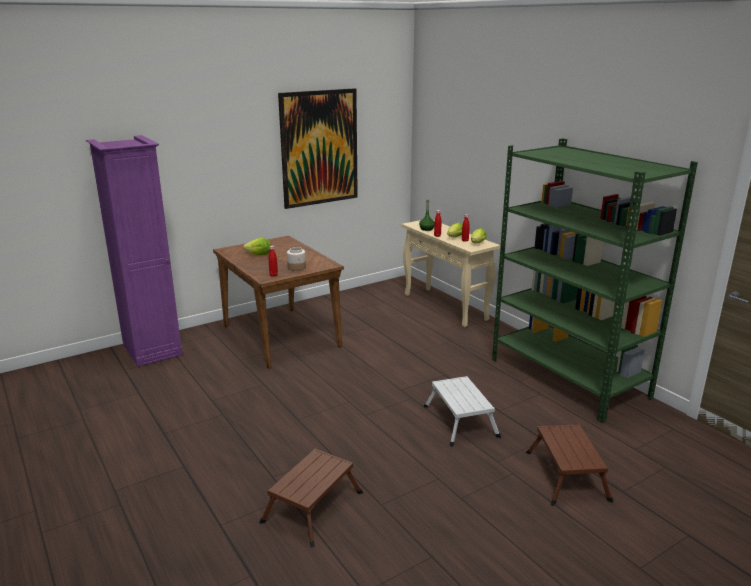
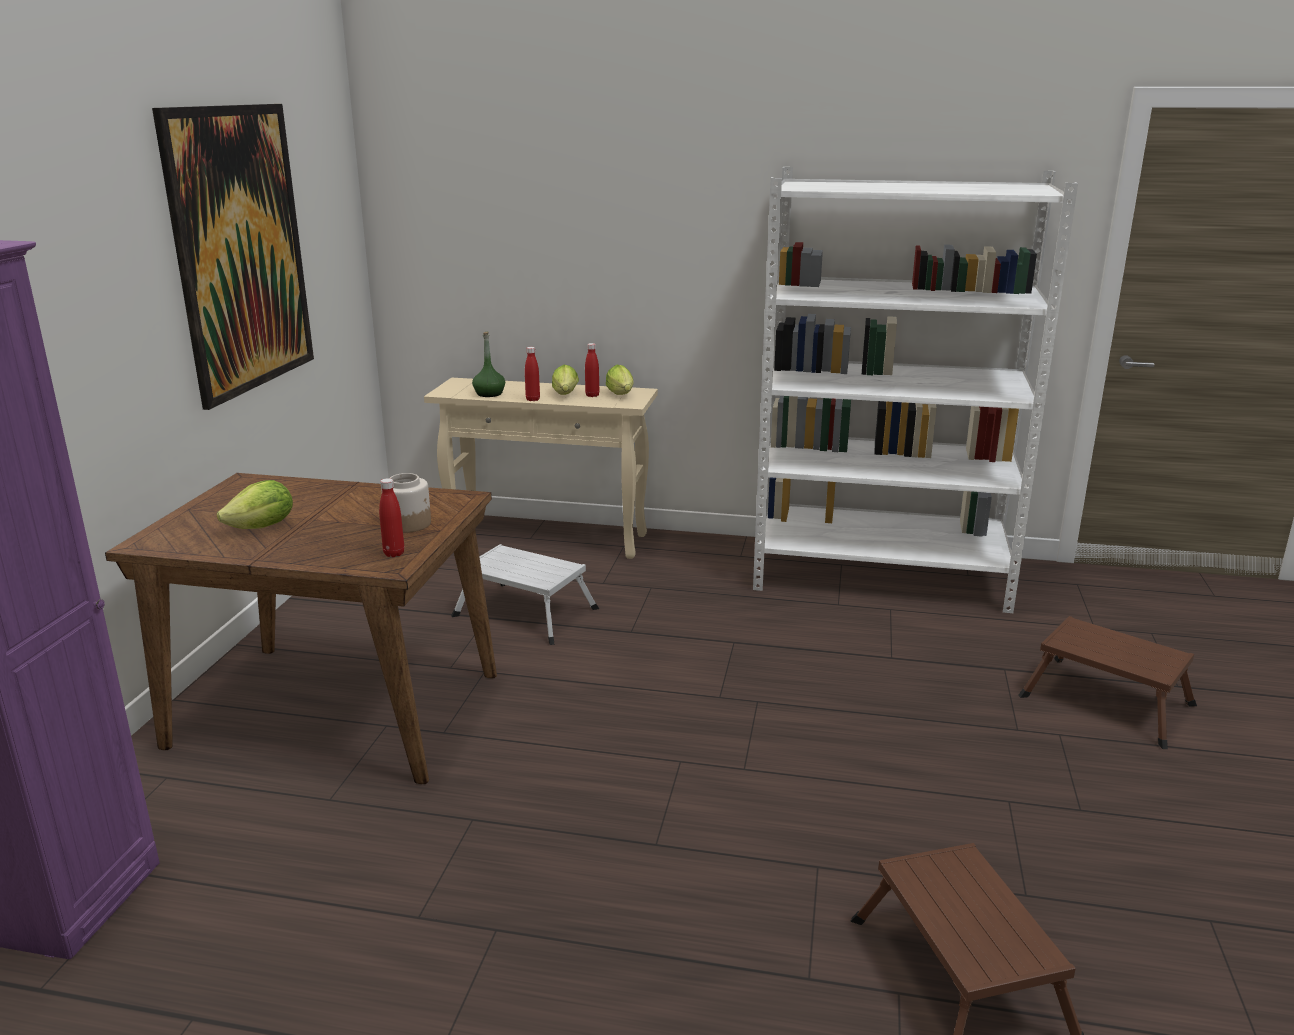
camera: 45 degrees left, 0 degrees up
(460, 421) = (878, 699): white step ladder -> white step ladder (525, 612)
(568, 378) = (880, 573): green bookcase -> white bookcase

